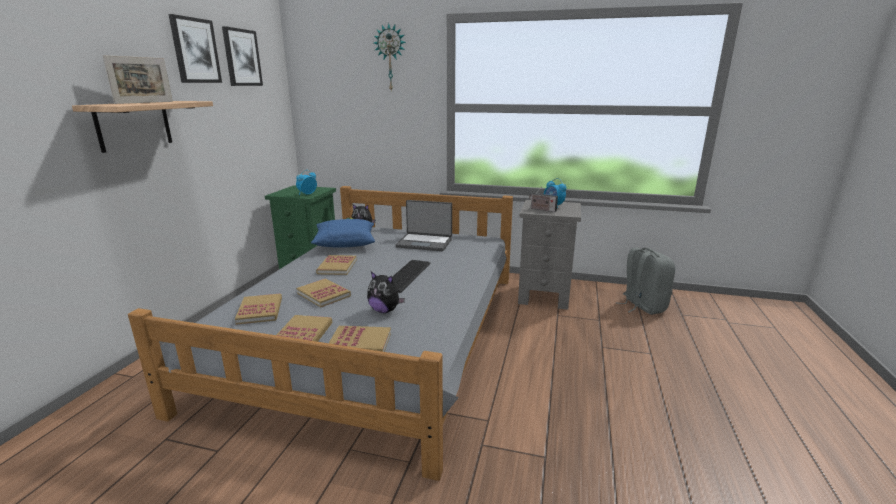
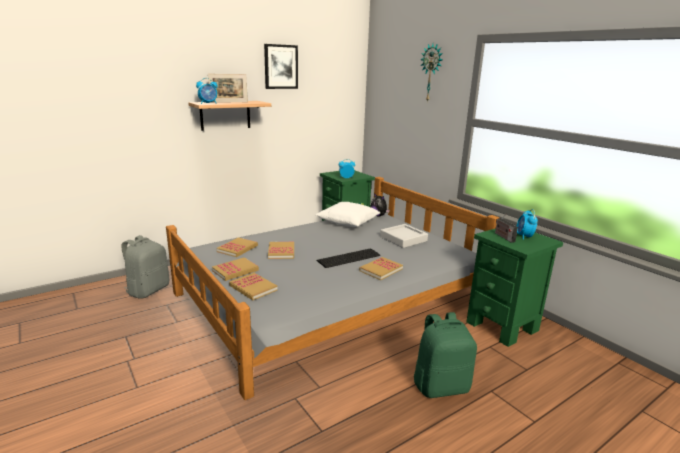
camera: 40 degrees right, 0 degrees up
(122, 104) = (208, 103): none -> alarm clock
(242, 57) = (321, 70): picture -> none
(337, 266) = (317, 237): book -> book (381, 270)
(345, 244) = (348, 222): blue pillow -> white pillow
(385, 310) = (297, 275): plush toy -> none
(424, 243) = (403, 239): laptop -> grey tray
(545, 296) = (502, 327): grey nightstand -> green nightstand
(570, 362) = (441, 386): none -> green backpack
(642, 306) = (601, 380): grey backpack -> grey backpack (148, 290)

